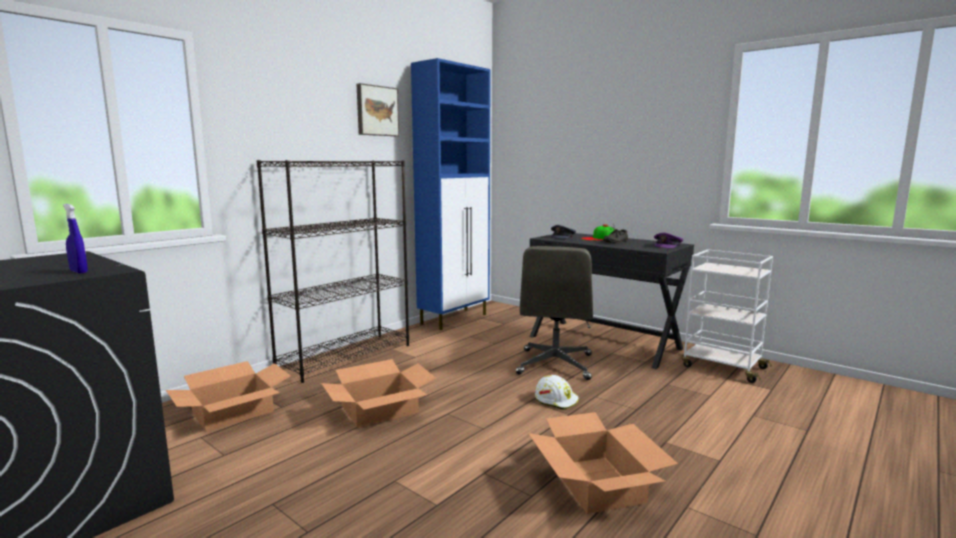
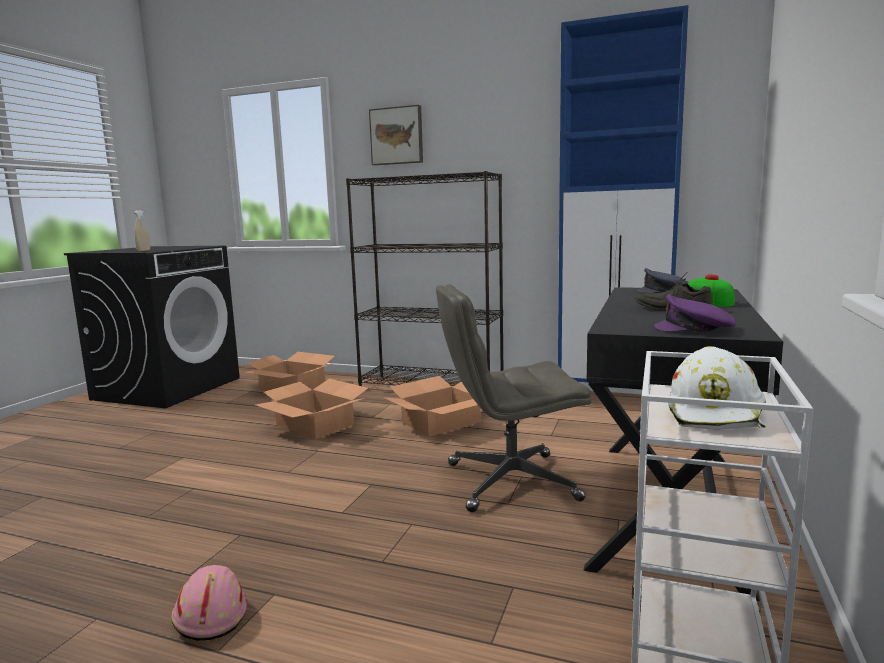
camera: 70 degrees right, 0 degrees up
(79, 272) = (143, 250): blue spray bottle -> beige spray bottle
(376, 111) = (512, 112): picture -> picture (397, 136)
(556, 400) = (382, 499): white hard hat -> white hard hat (716, 414)
(597, 483) = (164, 550): cardboard box -> cardboard box (441, 422)
(685, 463) = (210, 615): none -> pink hard hat

